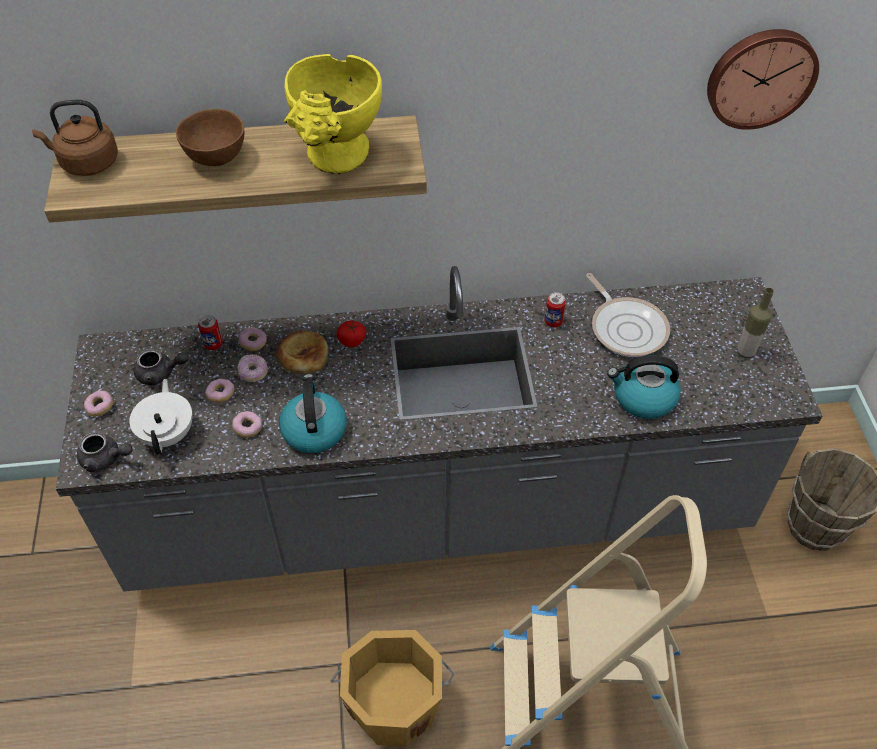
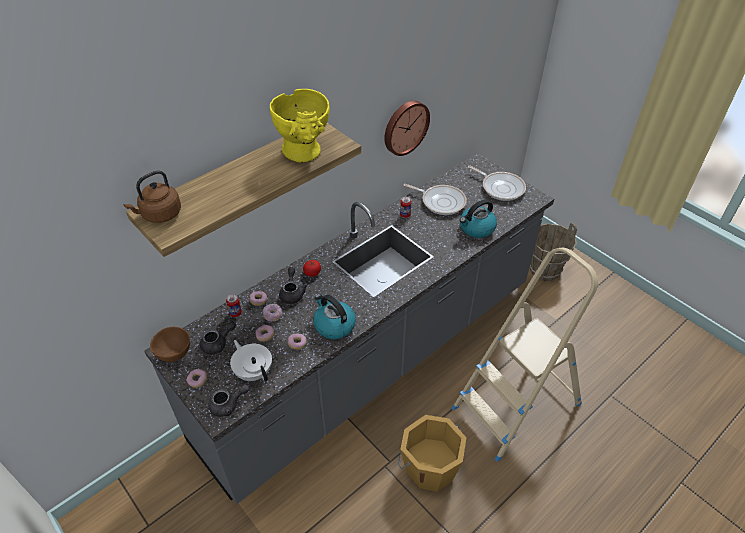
camera: 35 degrees left, 5 degrees down
(217, 159) = (237, 180): brown bowl -> brown bowl (175, 354)
(303, 355) = (292, 292): bread -> grey teapot
(745, 352) = (501, 187): bottle -> frying pan
(760, 77) = (465, 42): wall clock -> wall clock (405, 127)

